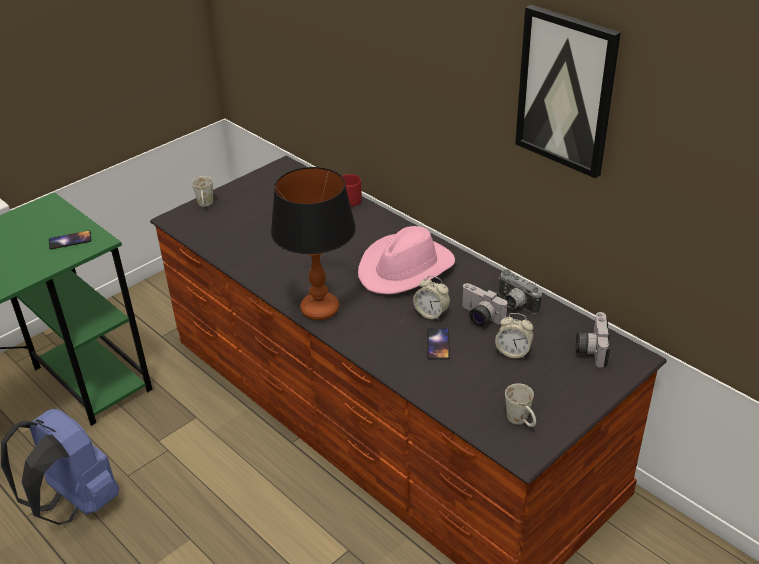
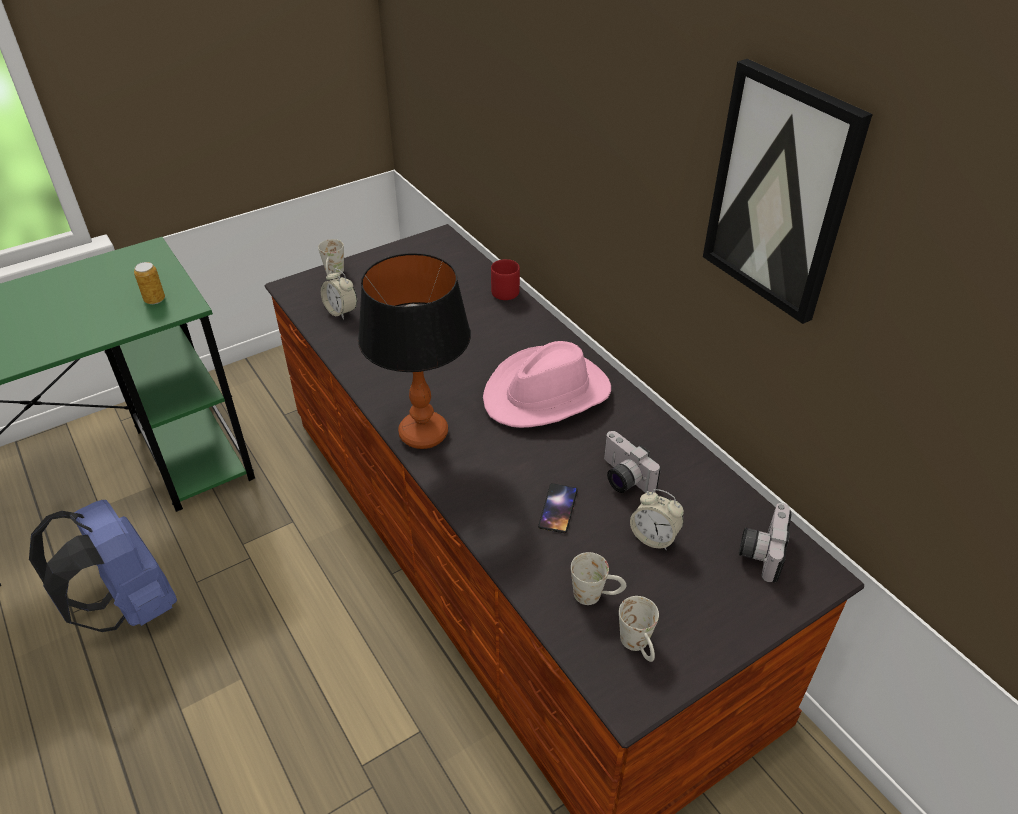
camera: 10 degrees right, 5 degrees up
(70, 240) = (154, 299): phone -> can
(431, 314) = (561, 463): alarm clock -> alarm clock (341, 311)
(482, 394) = (596, 595): none -> white mug
(514, 305) = (673, 468): camera -> none

